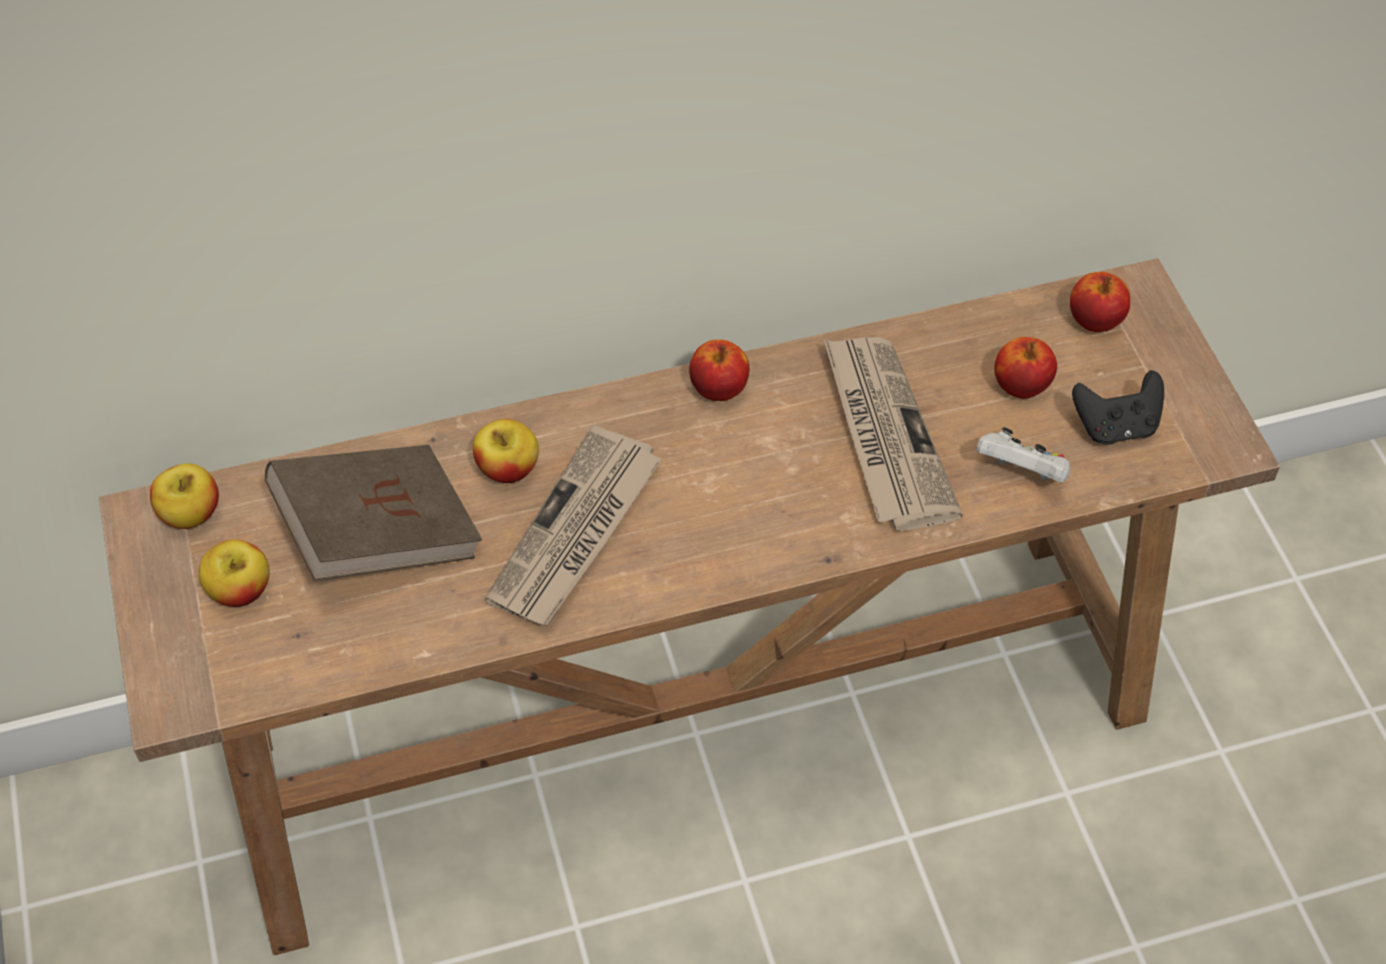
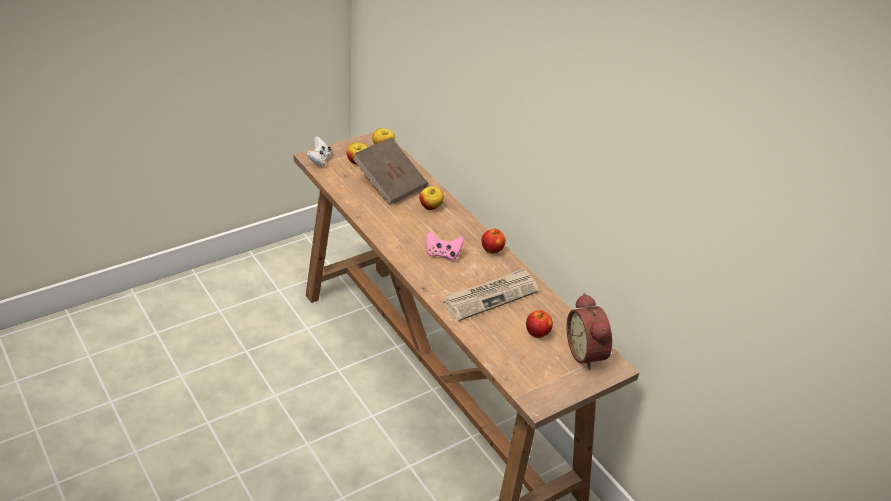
camera: 70 degrees right, 15 degrees down
(576, 532) = (409, 225): newspaper -> none
(710, 490) = (442, 254): none -> pink game controller
(1022, 473) = (490, 337): white game controller -> white game controller (319, 160)
(1094, 320) = (587, 353): apple -> alarm clock
(1115, 426) = (530, 364): black game controller -> none

